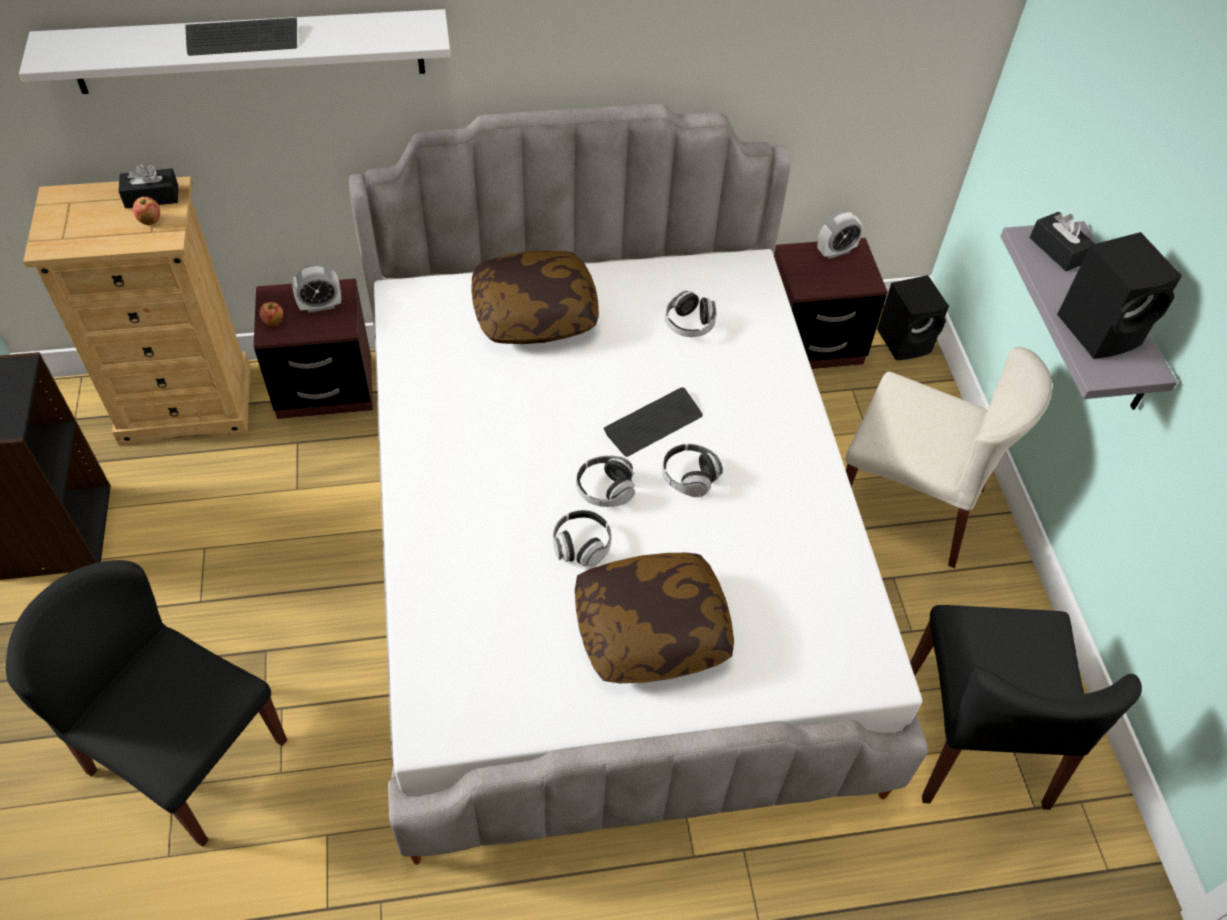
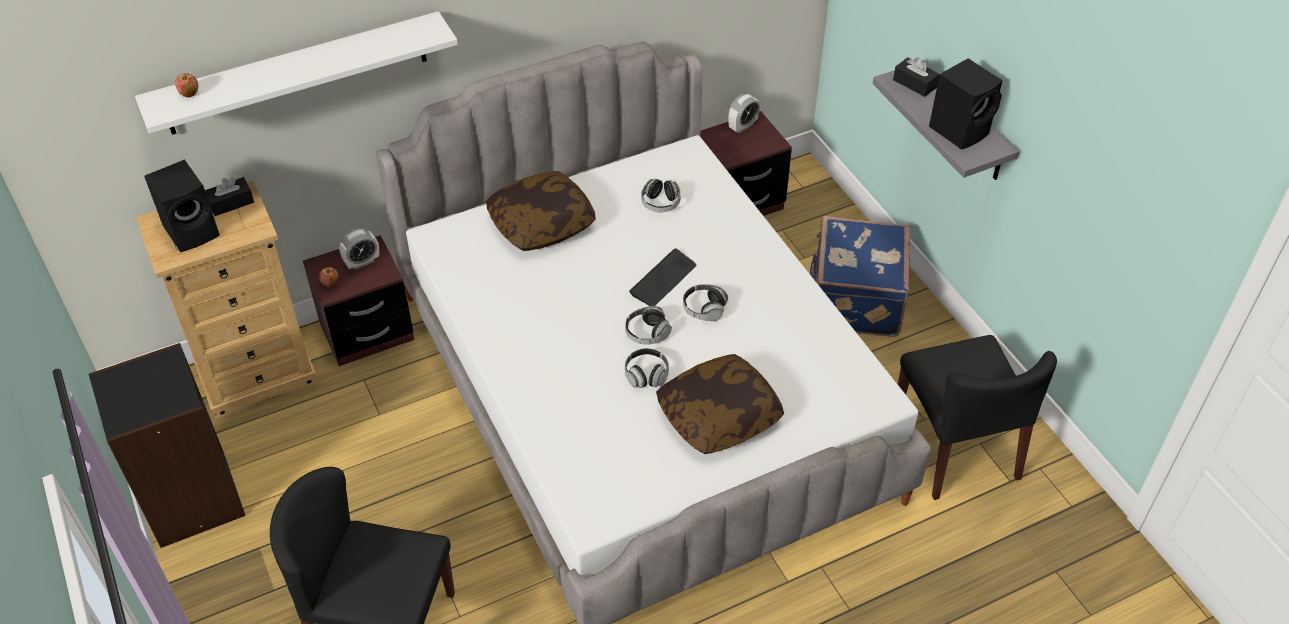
camera: 15 degrees left, 5 degrees down
(150, 221) = (239, 221): apple -> apple (189, 94)
(243, 39) = (301, 65): keyboard -> none
(906, 341) = (809, 184): black speaker -> black speaker (193, 230)
(910, 503) = (854, 300): beige chair -> blue suitcase

